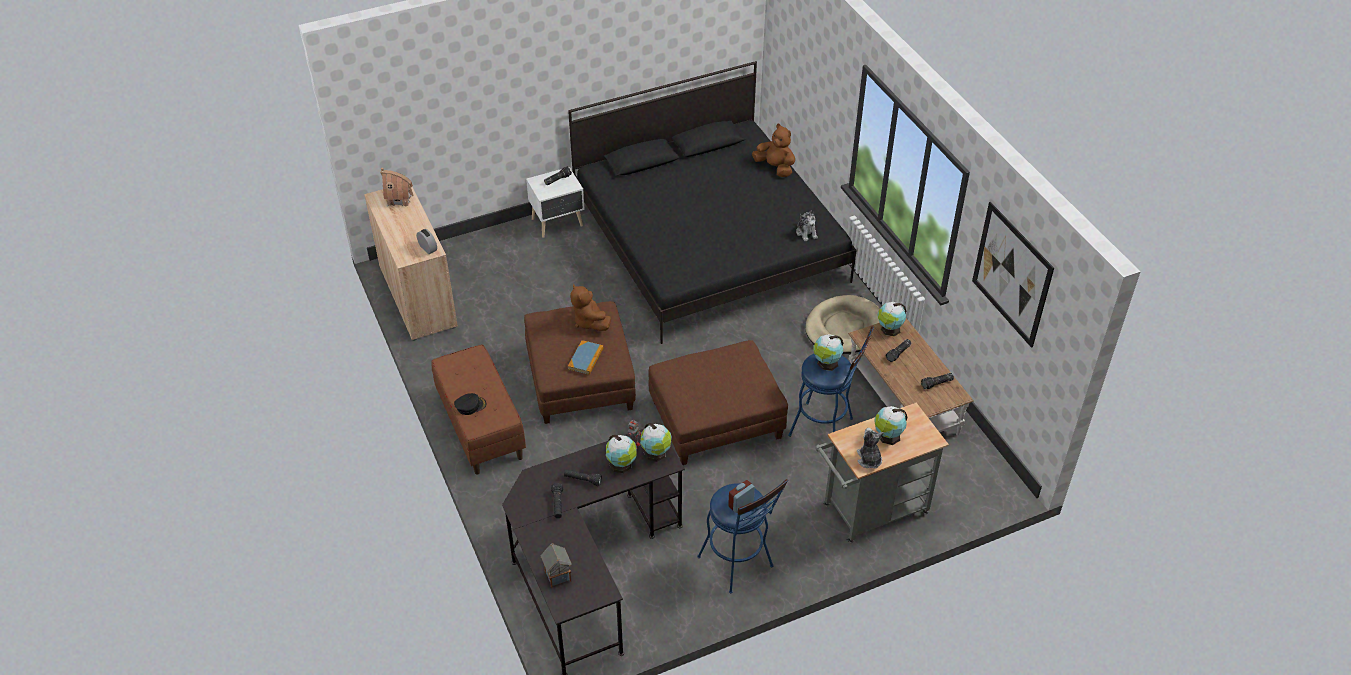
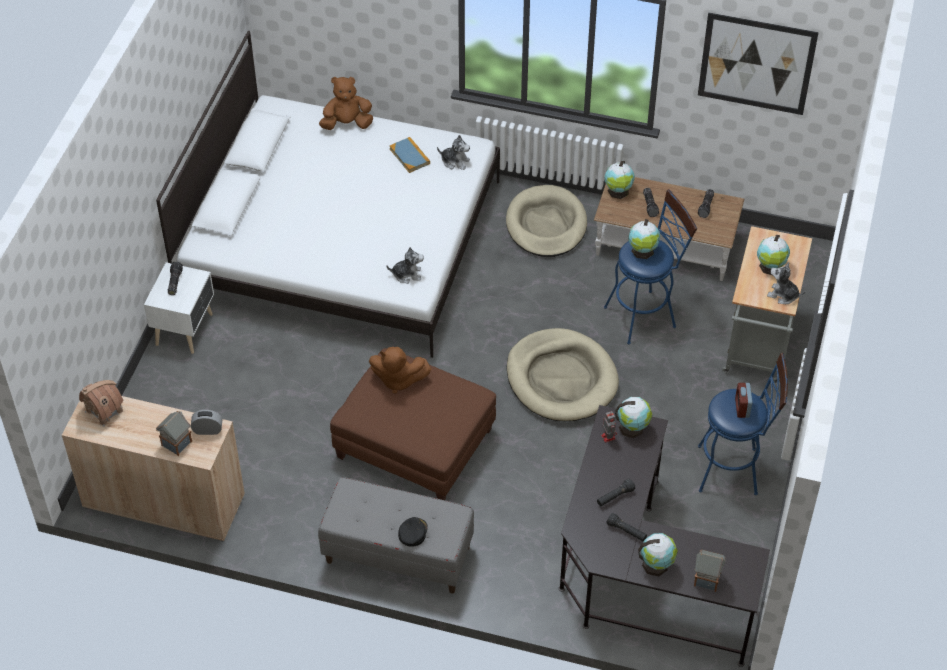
camera: 50 degrees left, 5 degrees up
(403, 242) = (176, 444): none -> toy house
(480, 427) = (397, 555): brown bench -> grey bench
(586, 359) = (443, 412): book -> book (410, 156)
(621, 465) = (623, 459): globe -> globe (656, 565)
(679, 270) = (407, 274): none -> plush toy
(709, 242) = (341, 239): black bed -> white bed
(716, 419) = (561, 379): brown ottoman -> beige dog bed

